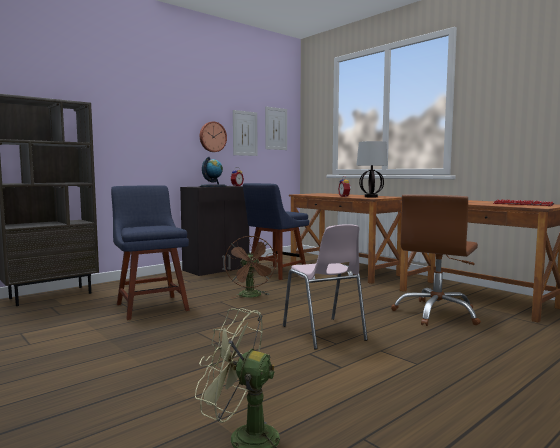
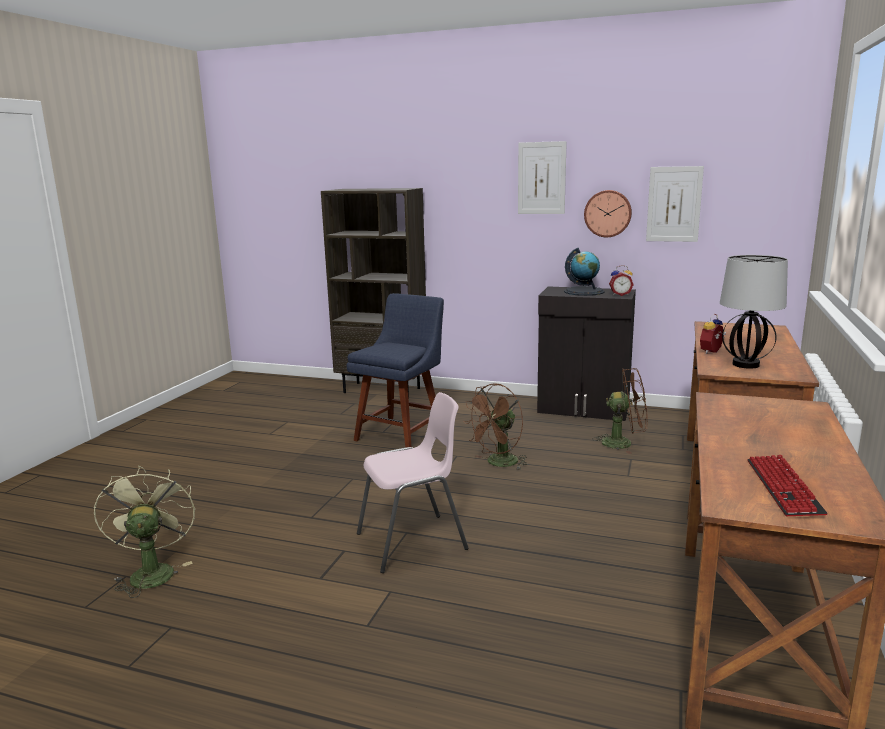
camera: 60 degrees right, 10 degrees up
(275, 273) = (623, 443): blue chair -> brown fan
(276, 128) = (750, 191): picture -> picture (541, 178)
(324, 333) = (413, 542): pink chair -> pink chair turned 150 degrees counterclockwise
(436, 313) = (597, 607): brown office chair -> none

